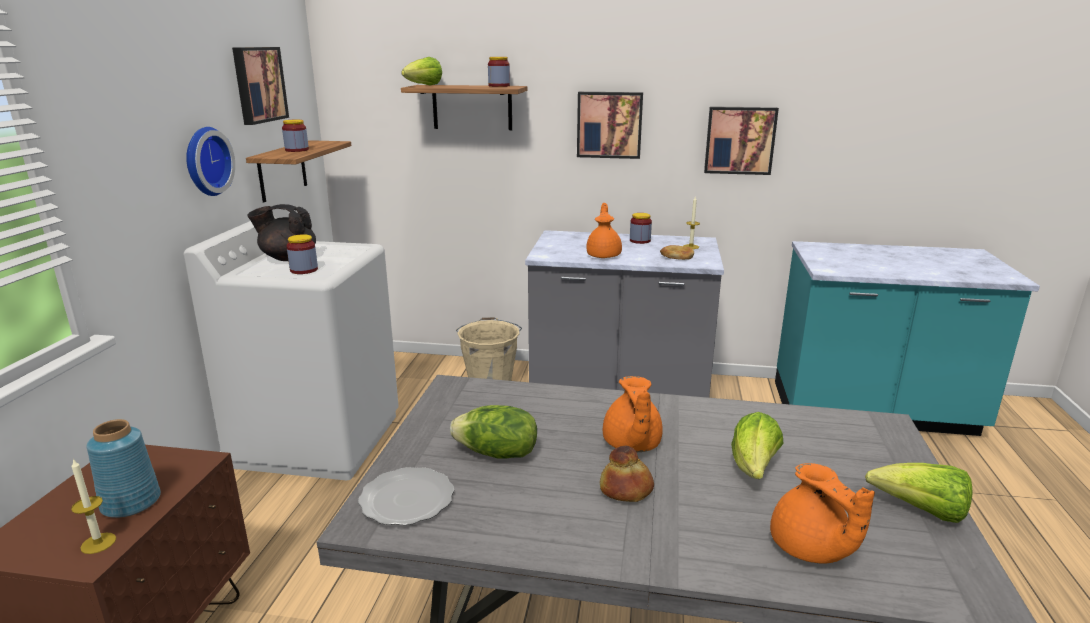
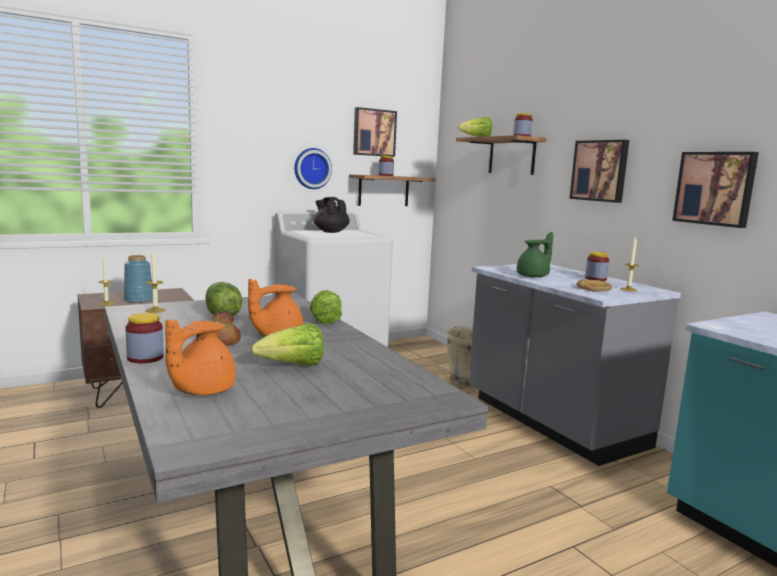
camera: 50 degrees right, 10 degrees down
(304, 270) = (319, 235): jar -> jar (145, 358)
(406, 498) = (155, 310): plate -> candle
(604, 255) = (534, 276): orange teapot -> green teapot
(920, 511) = (302, 419): lettuce -> lettuce (324, 320)

